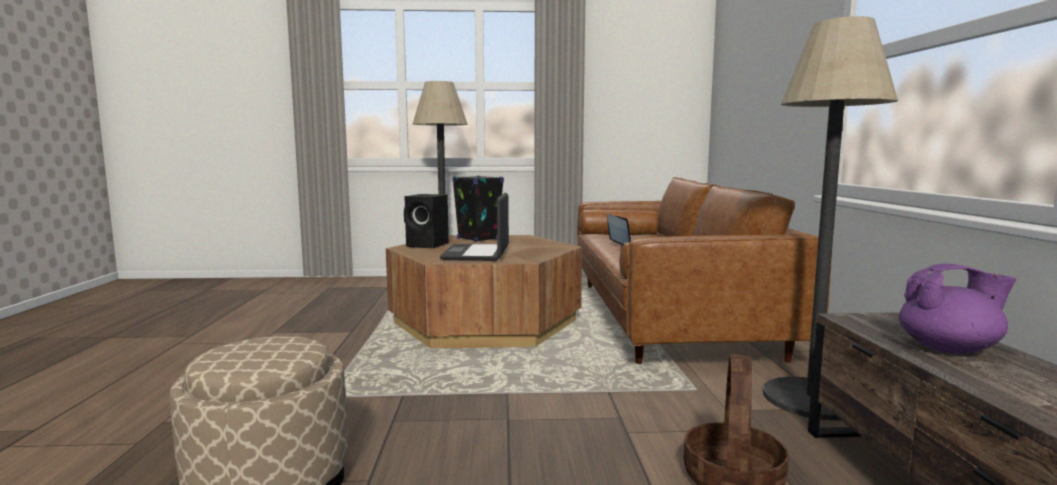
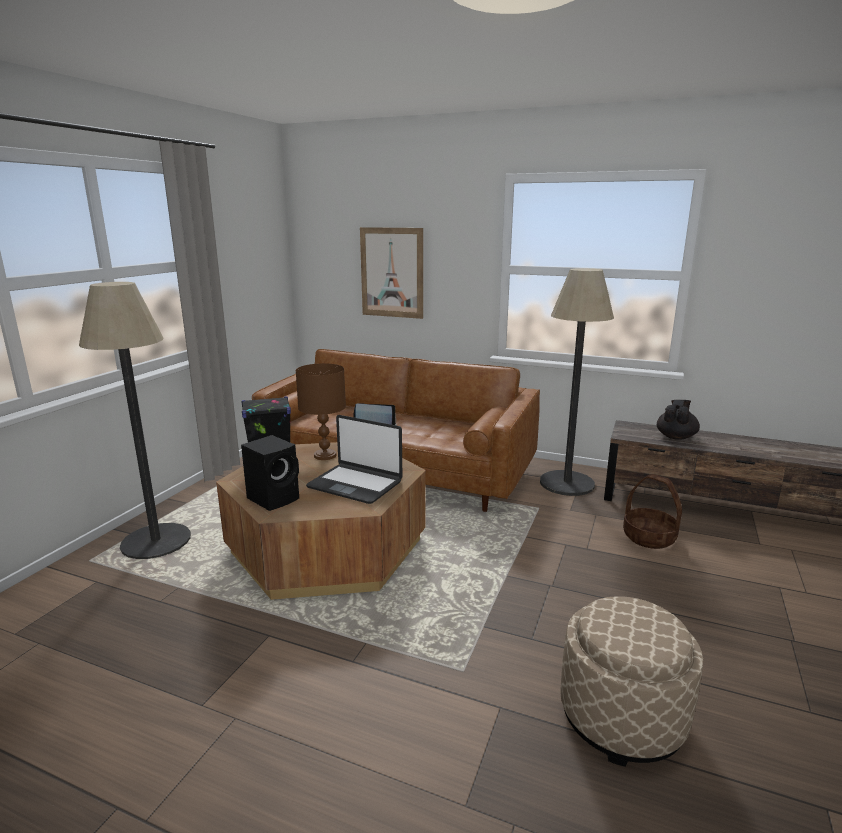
camera: 65 degrees left, 10 degrees up
(525, 243) = (324, 455): none -> brown table lamp
(761, 91) = (392, 273): none -> picture
(949, 349) = (676, 437): purple teapot -> black teapot

